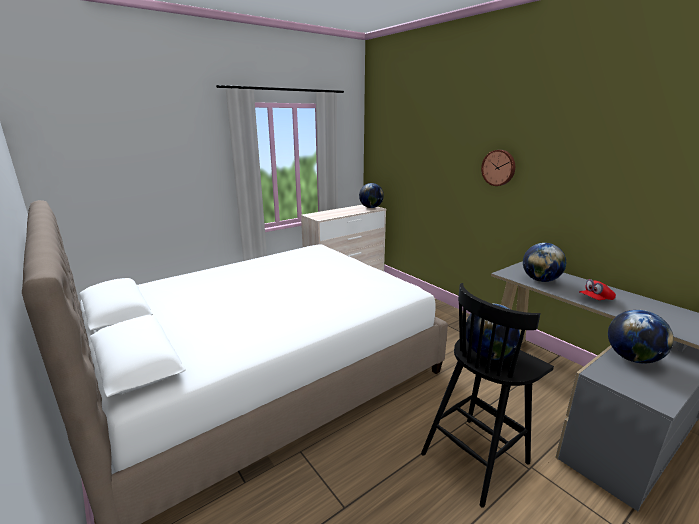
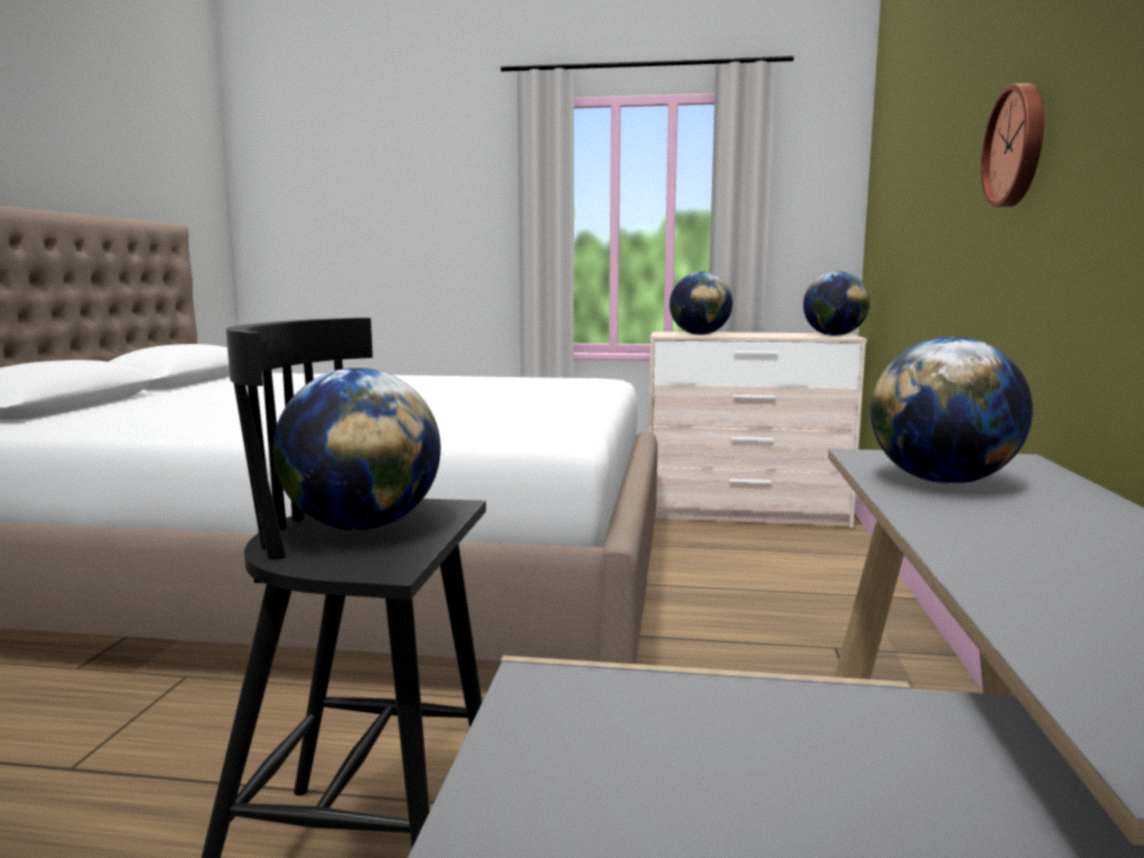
camera: 45 degrees right, 10 degrees down
(595, 300) = (1004, 545): red cap -> none
(632, 358) = (791, 726): globe -> globe (699, 334)

